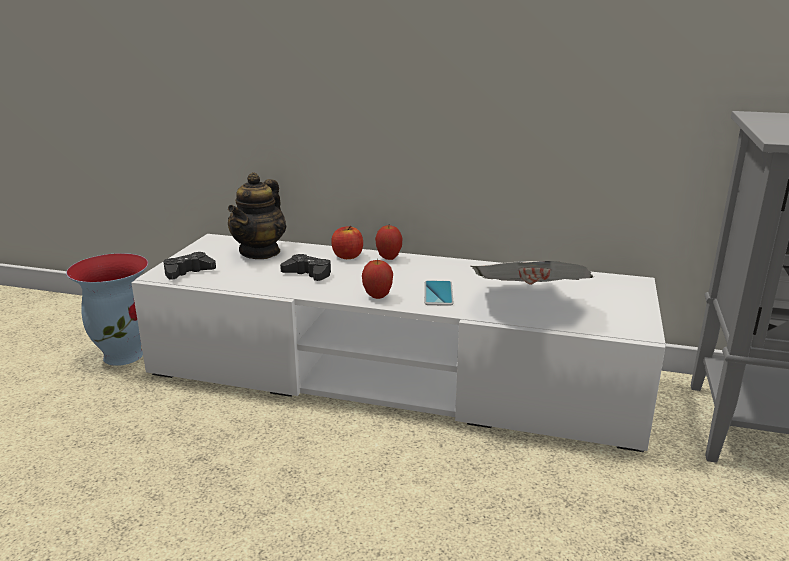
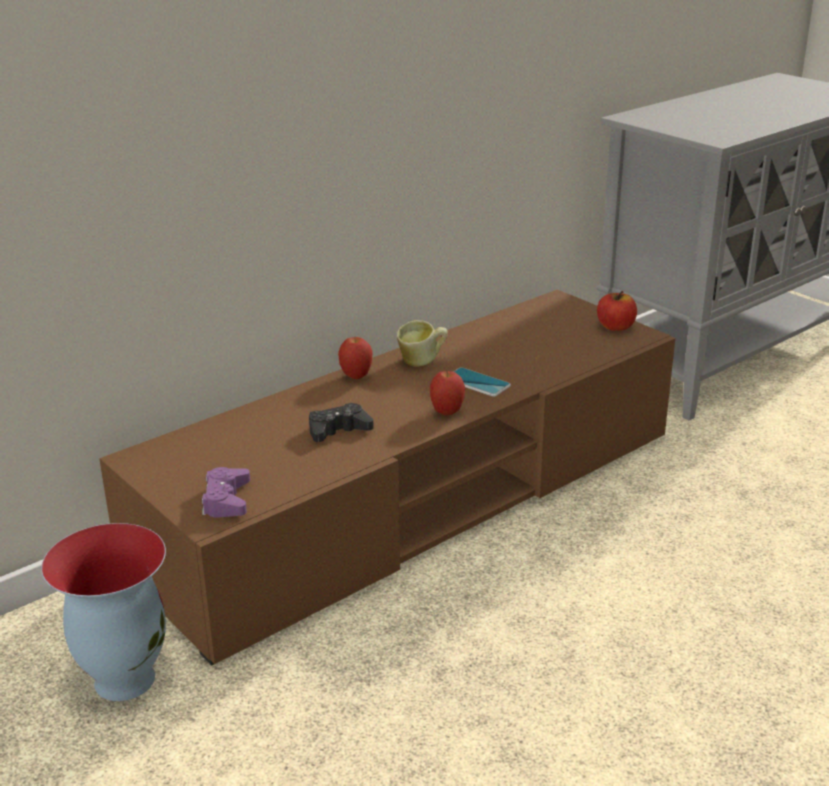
camera: 55 degrees left, 5 degrees up
(188, 272) = (226, 500): black game controller -> purple game controller
(260, 252) = (227, 440): teapot -> none
(347, 256) = (318, 395): apple -> apple (615, 327)
(394, 375) = (415, 502): white tv stand -> brown tv stand
(440, 269) = (422, 363): none -> mug
(528, 303) = (546, 354): newspaper -> none

